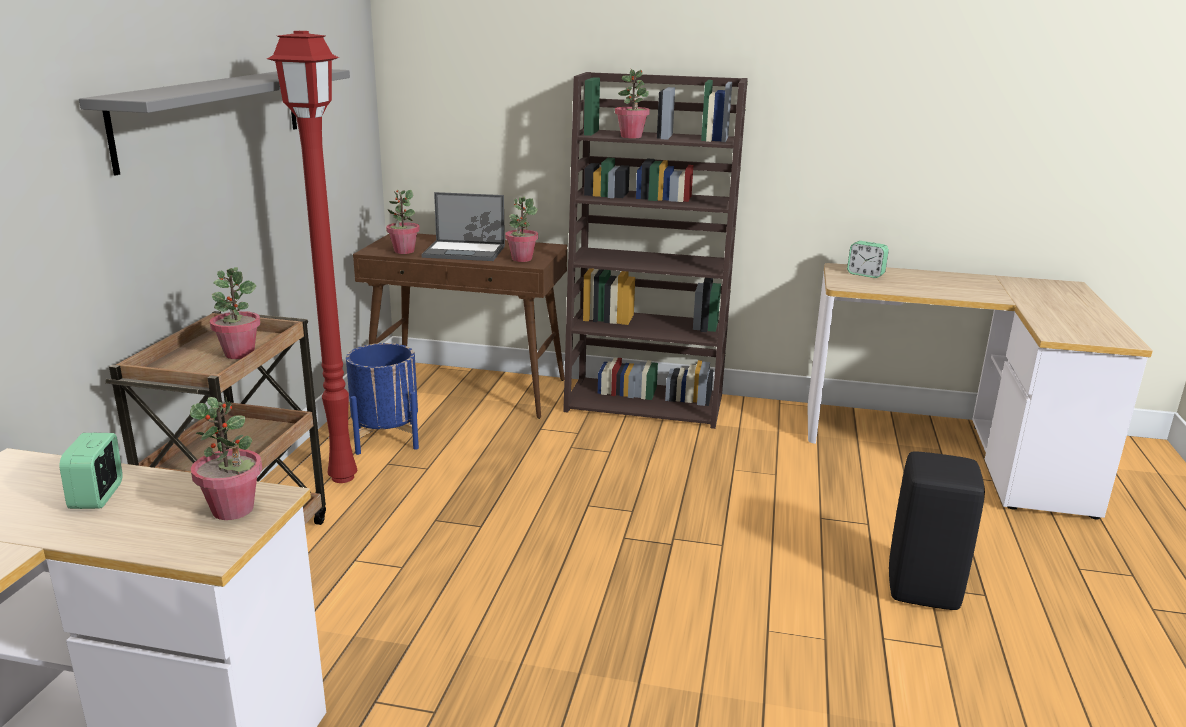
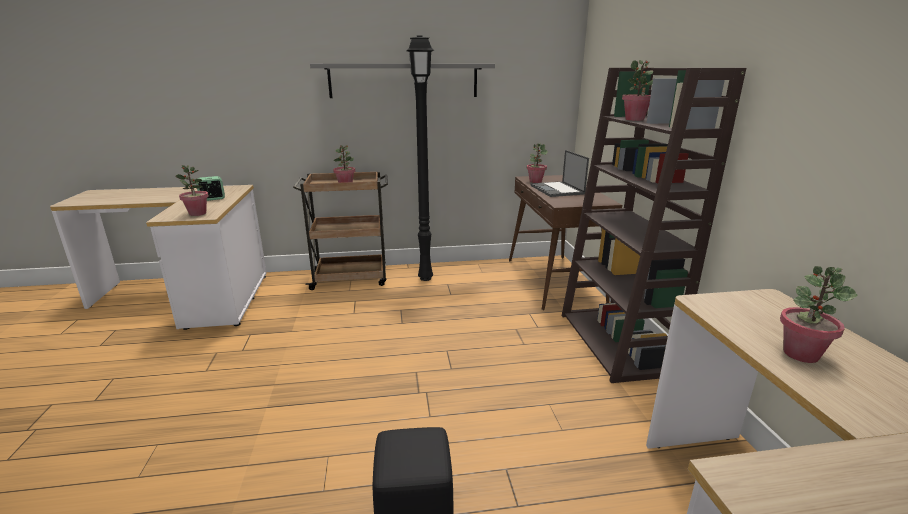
camera: 70 degrees right, 0 degrees up
(340, 478) = (424, 278): red floor lamp -> black floor lamp
(386, 438) = (473, 276): blue planter -> none
(521, 259) = (566, 201): potted plant -> potted plant (800, 354)
(865, 274) = (773, 312): alarm clock -> none

